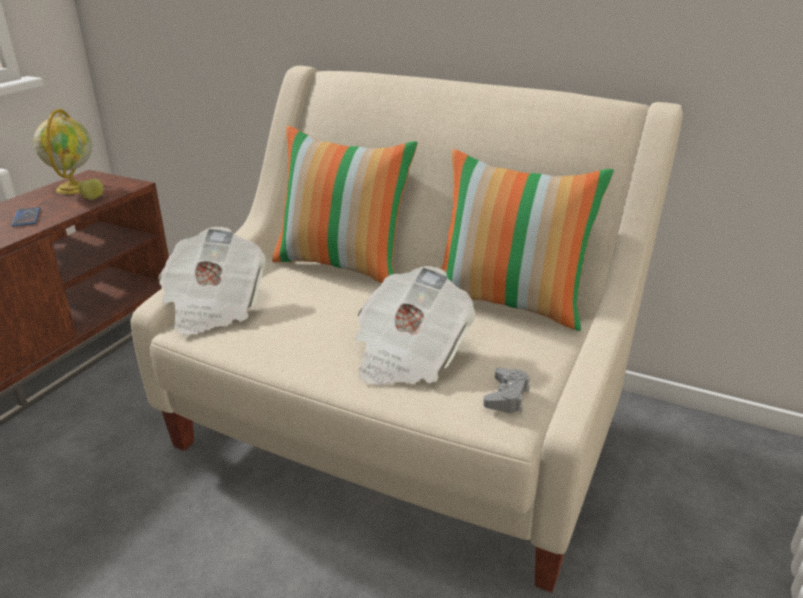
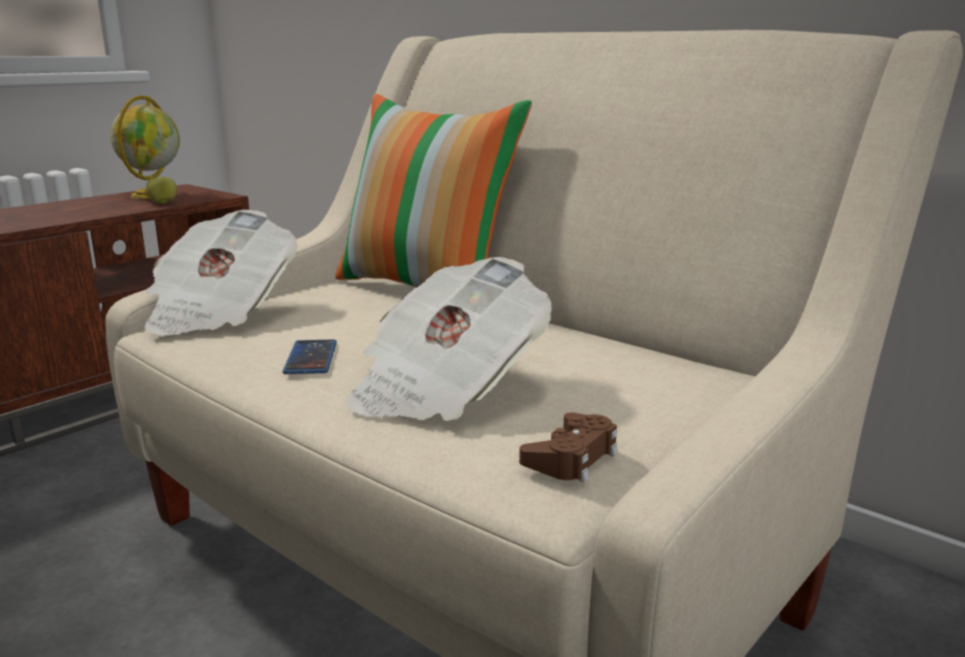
camera: 15 degrees right, 10 degrees down
(26, 217) = (73, 211): phone -> phone (311, 358)
(507, 396) = (571, 457): grey game controller -> brown game controller
(509, 303) = (648, 348): pillow -> none

